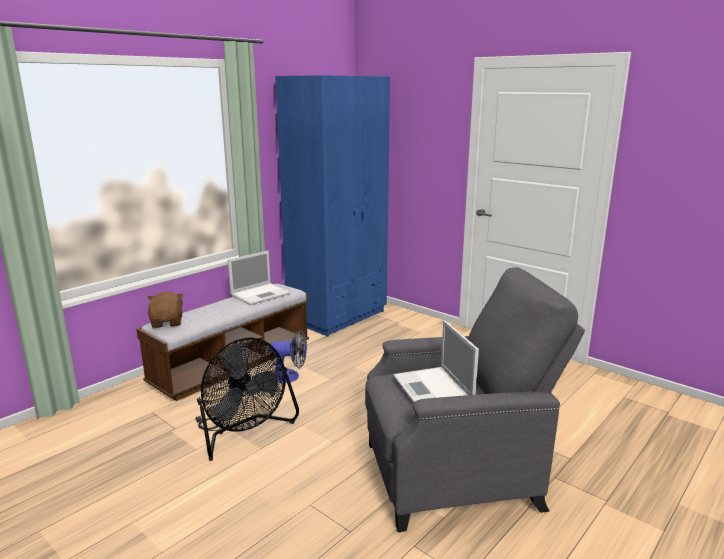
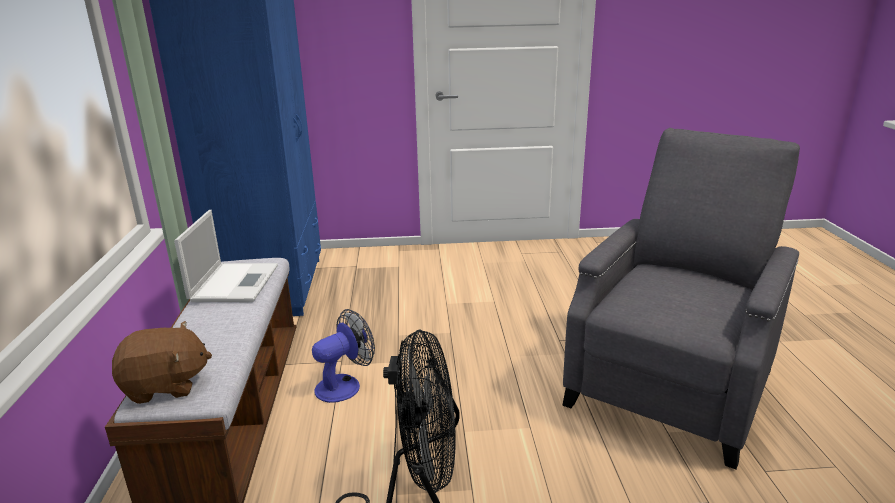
camera: 45 degrees left, 5 degrees up
(167, 322) = (166, 386): brown plush toy -> brown plush toy turned 135 degrees clockwise
(433, 390) = (686, 292): laptop -> none

